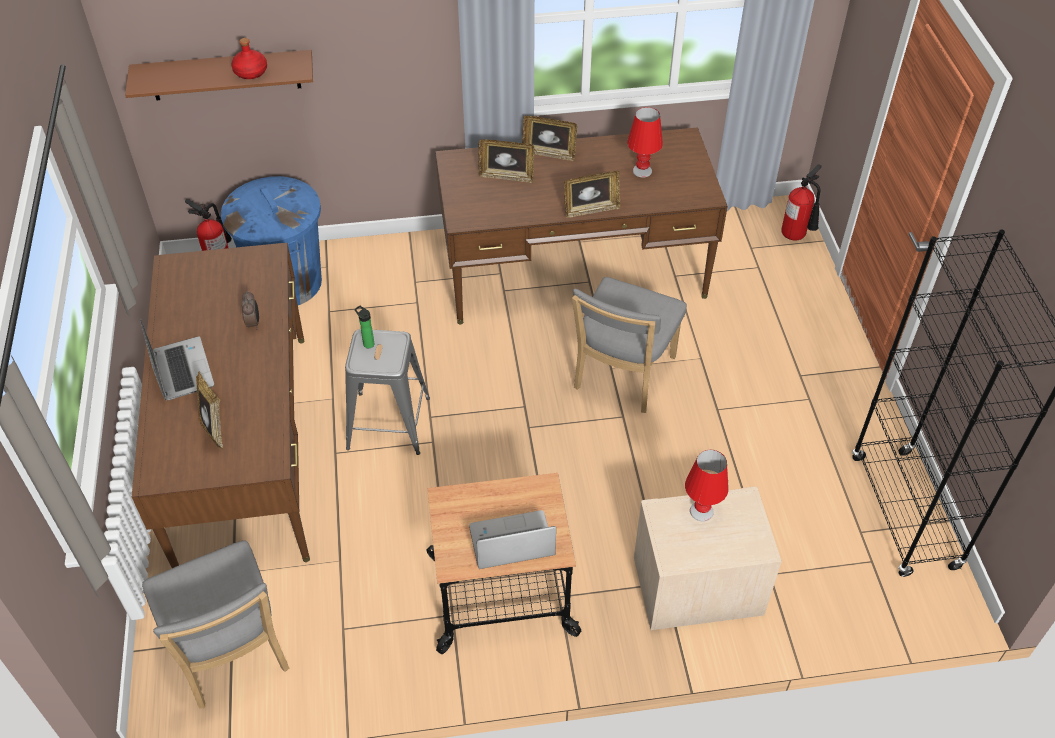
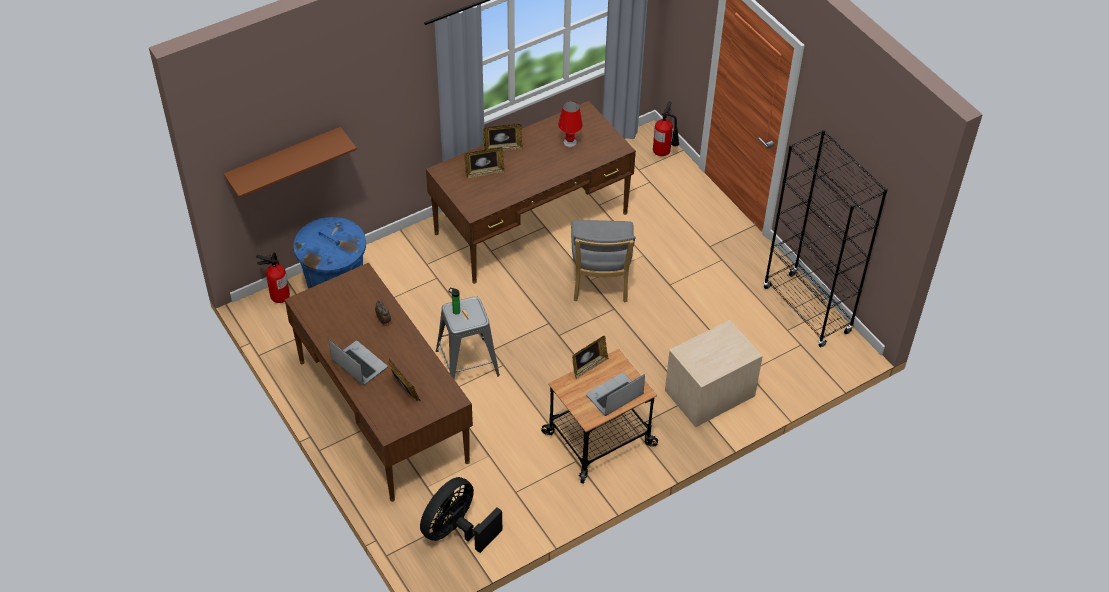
camera: 25 degrees left, 0 degrees up
(231, 654) = (457, 530): grey chair -> black fan
(250, 72) = (311, 155): red bottle -> none
(591, 210) = (552, 179): picture frame -> picture frame (589, 366)
(701, 511) = (706, 344): red table lamp -> none

